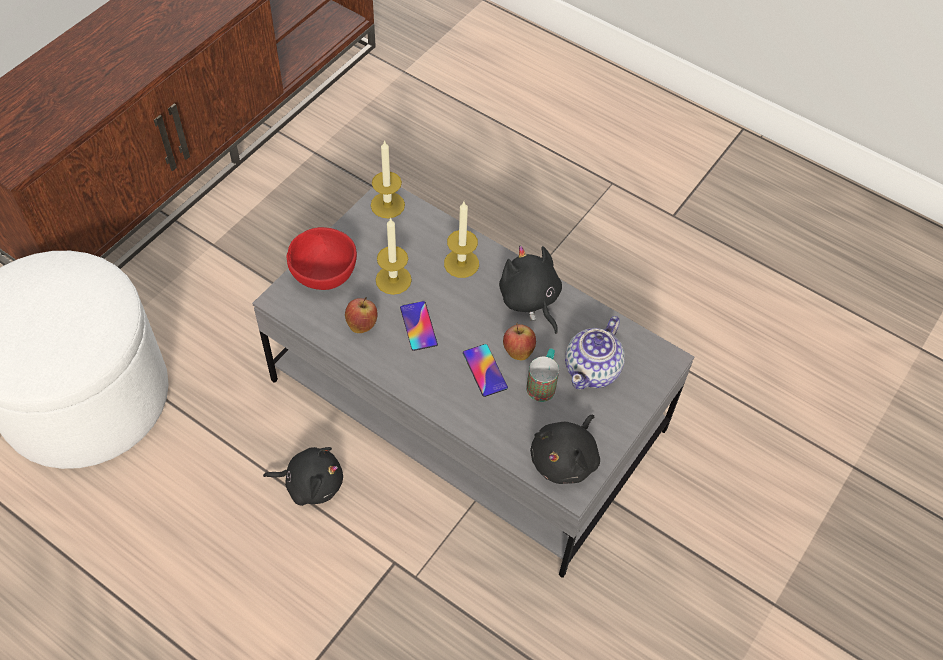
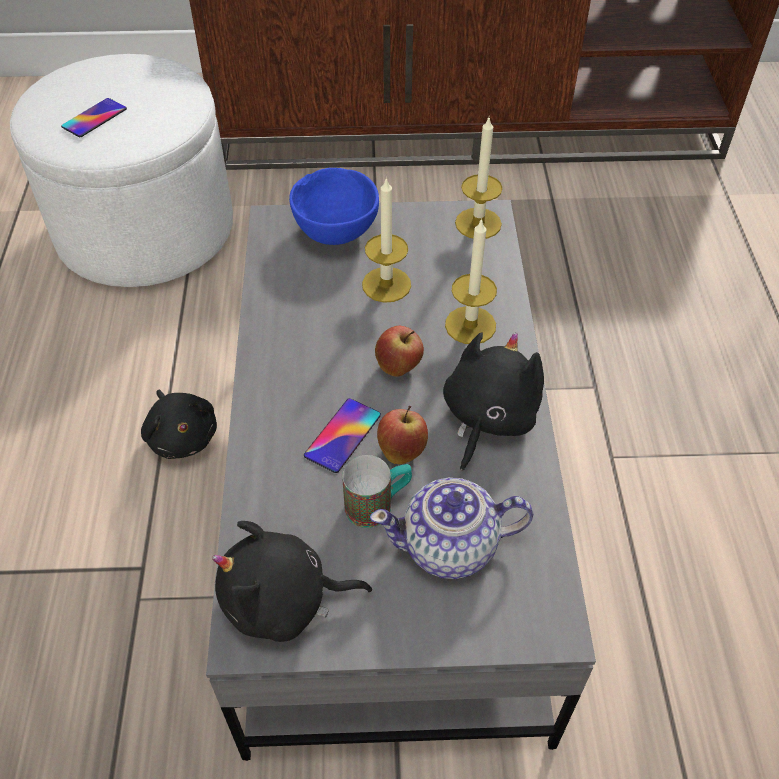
camera: 55 degrees right, 5 degrees down
(323, 274) = (337, 231): red bowl -> blue bowl
(362, 324) = (302, 295): apple -> apple (399, 367)
(418, 326) = (346, 340): phone -> phone (94, 118)

